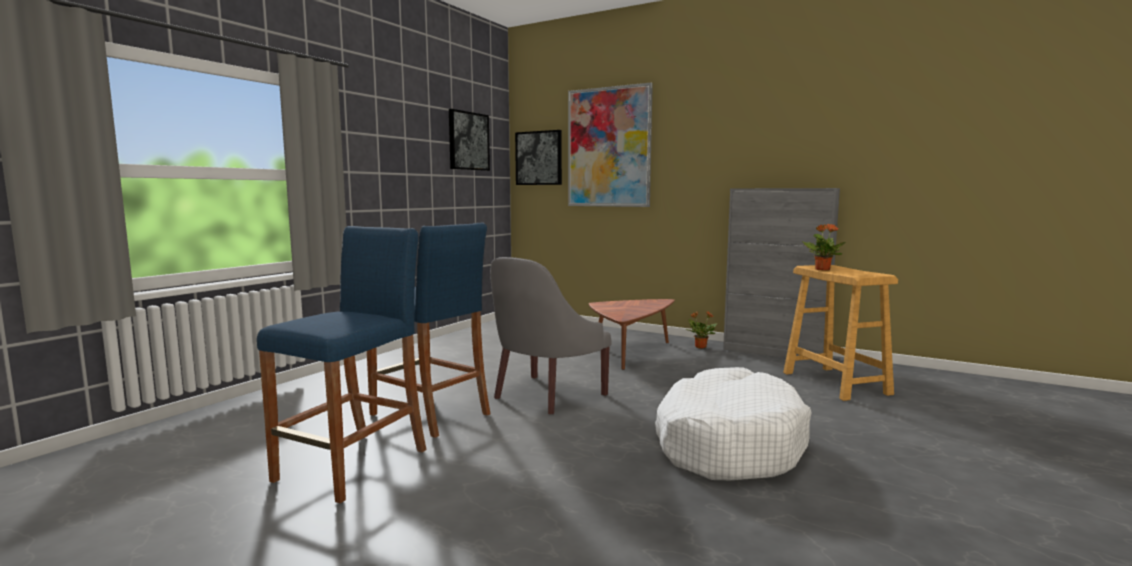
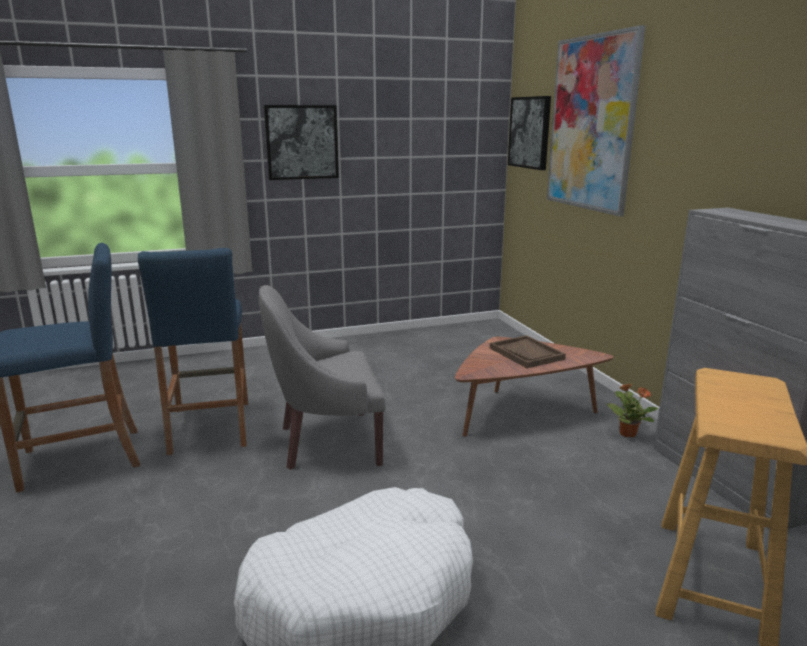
camera: 40 degrees right, 10 degrees up
(468, 141) = (435, 114): picture -> picture (301, 142)
(629, 305) = (526, 353): none -> brown tray
(822, 269) = (715, 390): potted plant -> none

